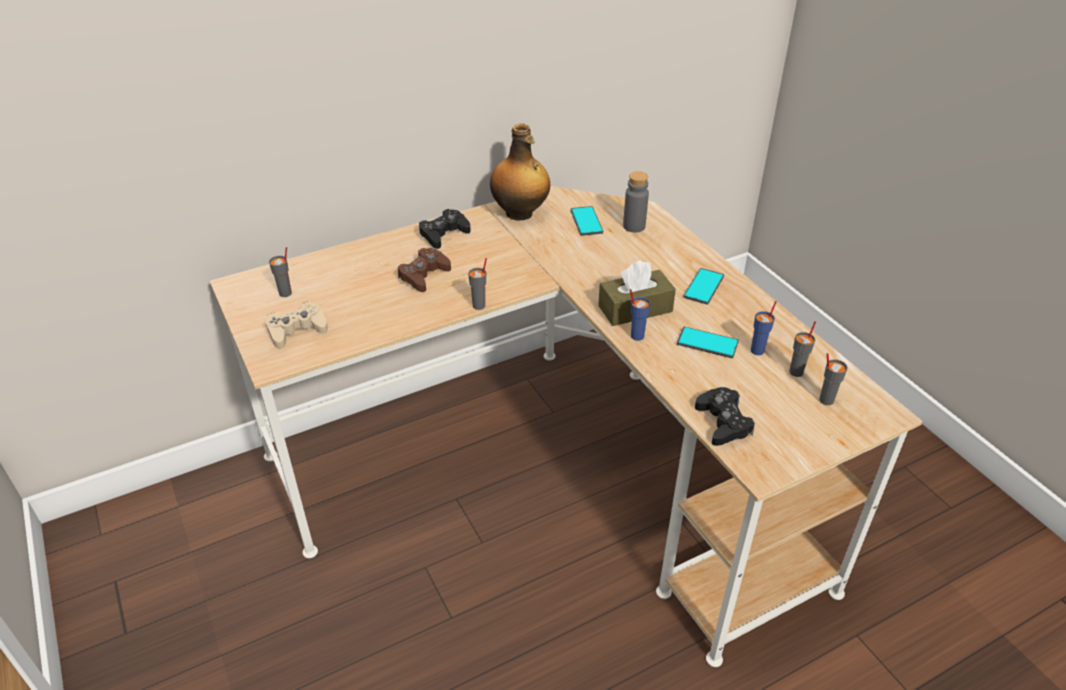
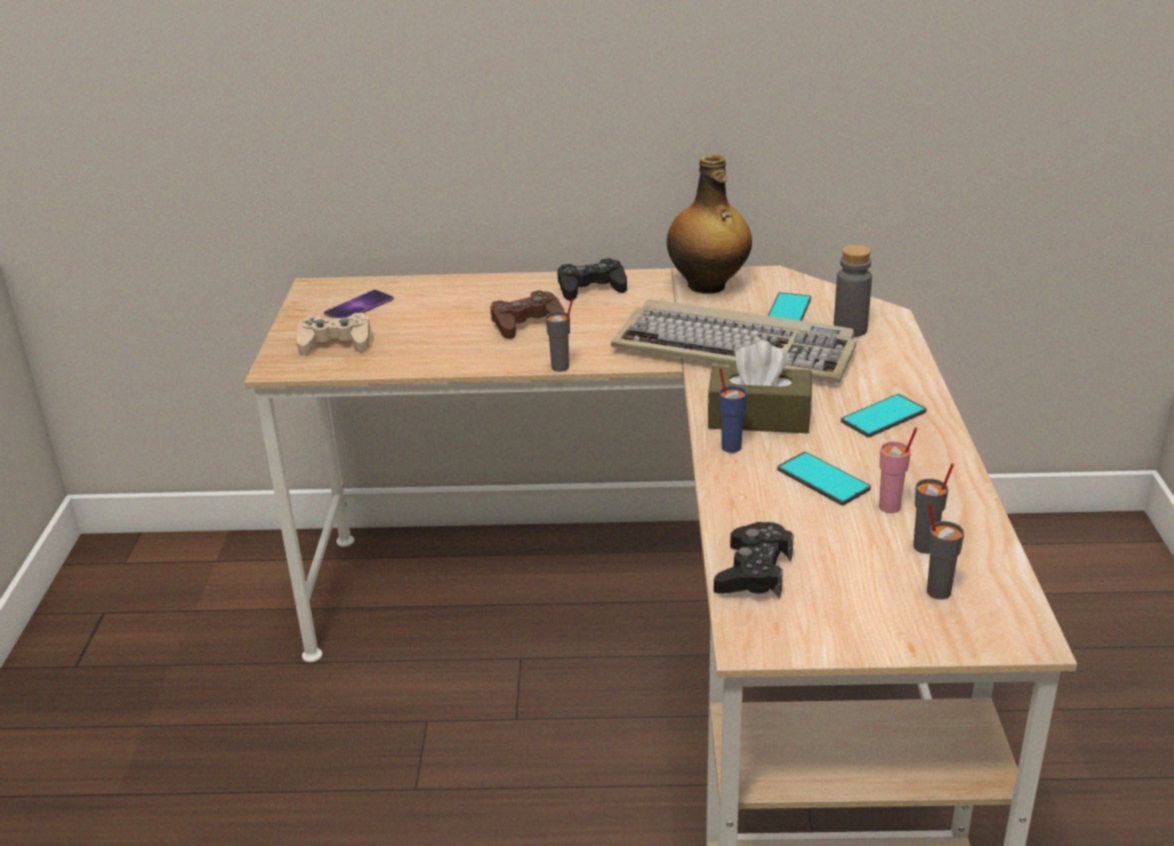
camera: 30 degrees right, 10 degrees down
(286, 293) = (359, 306): grey cup -> phone
(579, 260) = (736, 349): none -> keyboard
(757, 350) = (890, 507): blue cup -> pink cup

